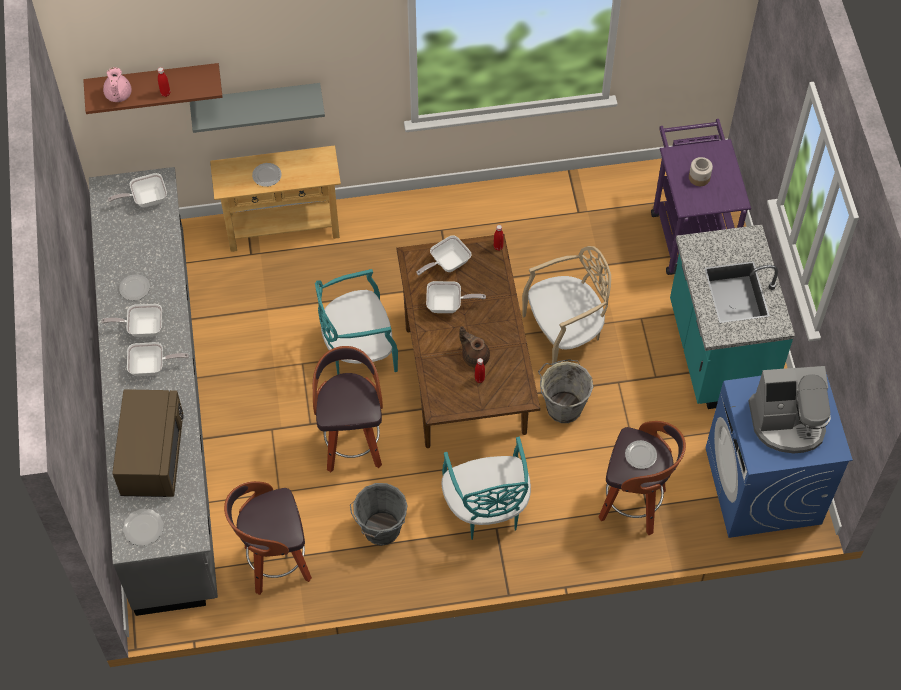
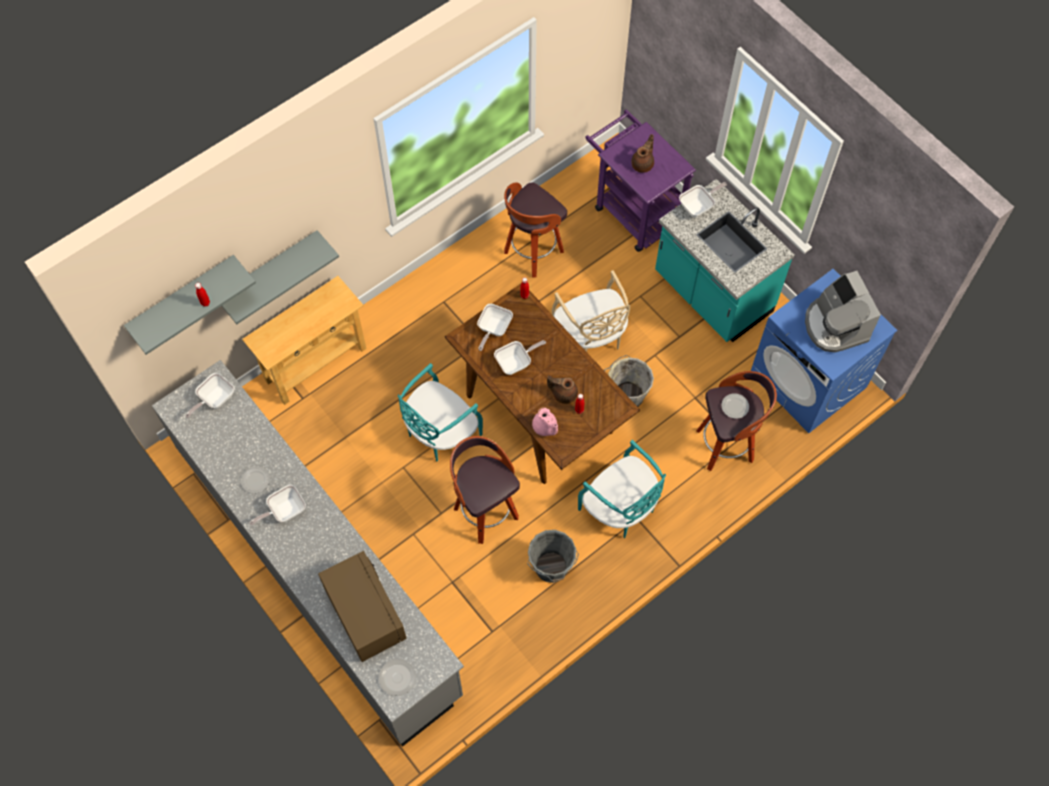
camera: 30 degrees left, 5 degrees up
(118, 95) = (164, 324): pink teapot -> pink teapot (545, 427)
(152, 367) = (314, 539): frying pan -> frying pan (699, 206)
(153, 82) = (183, 297): brown shelf -> grey shelf
(266, 176) = (298, 329): plate -> none
(275, 564) = (487, 641): stool -> stool (532, 253)
(564, 332) = (590, 336): beige chair -> beige chair turned 120 degrees clockwise
(699, 178) = (643, 164): jar -> brown teapot
(788, 423) = (835, 325): coffee machine -> coffee machine turned 105 degrees clockwise

